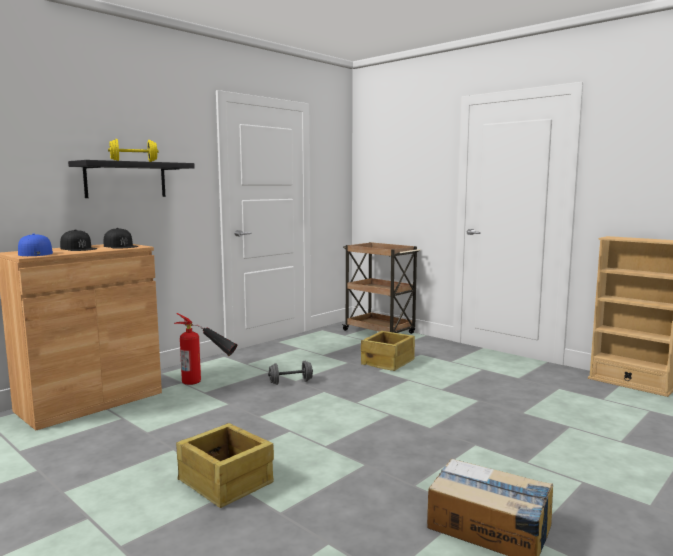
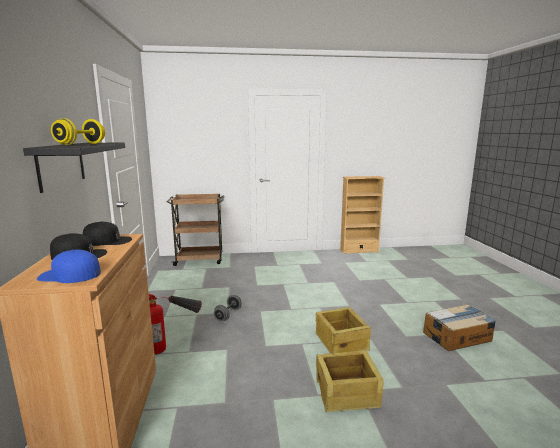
camera: 50 degrees left, 5 degrees up
(388, 362) = (249, 277): crate -> crate (341, 341)

